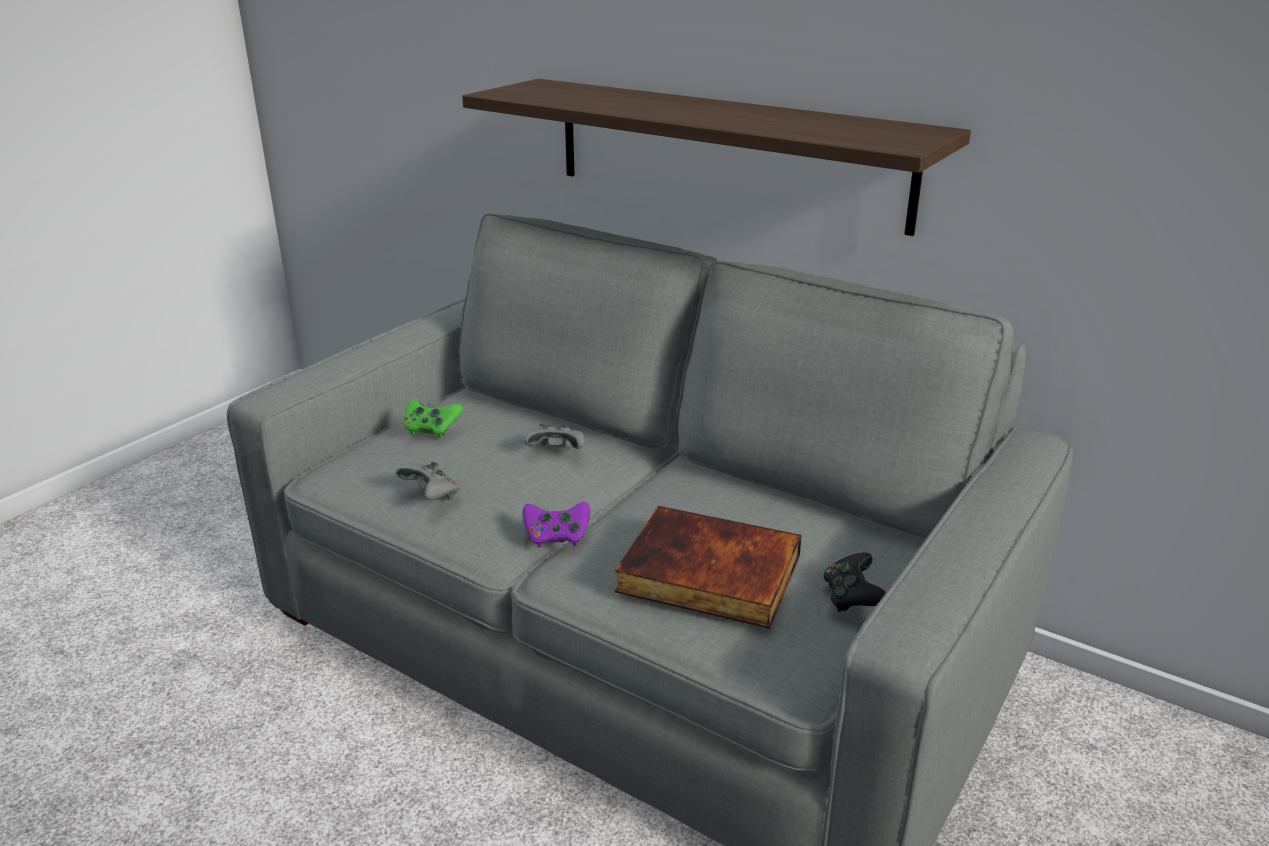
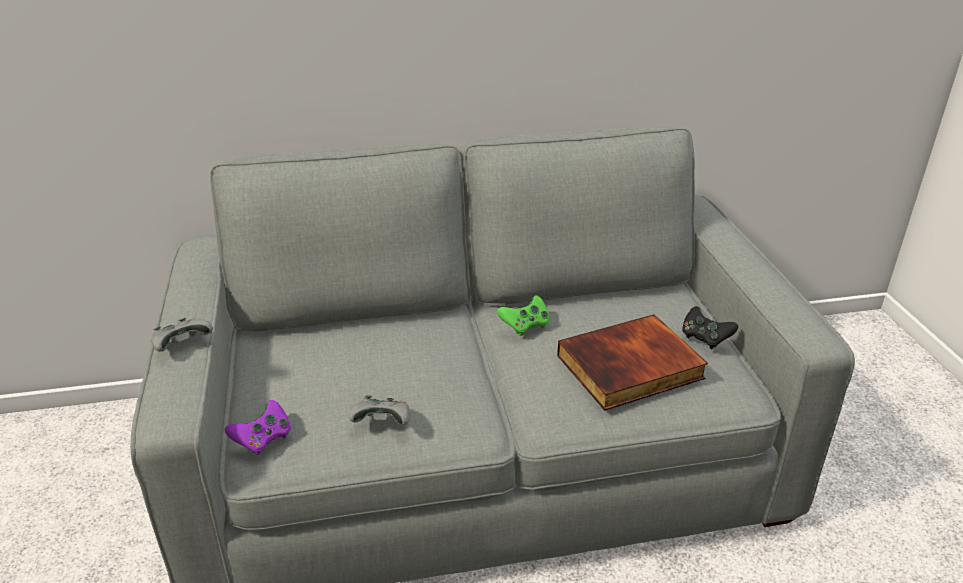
camera: 45 degrees left, 5 degrees up
(431, 430) = (291, 377): green game controller -> green game controller (525, 326)
(556, 537) = (507, 400): purple game controller -> purple game controller (263, 439)
(557, 451) = (413, 342): grey game controller -> grey game controller (182, 346)
(727, 152) = (422, 56): shelf -> none

